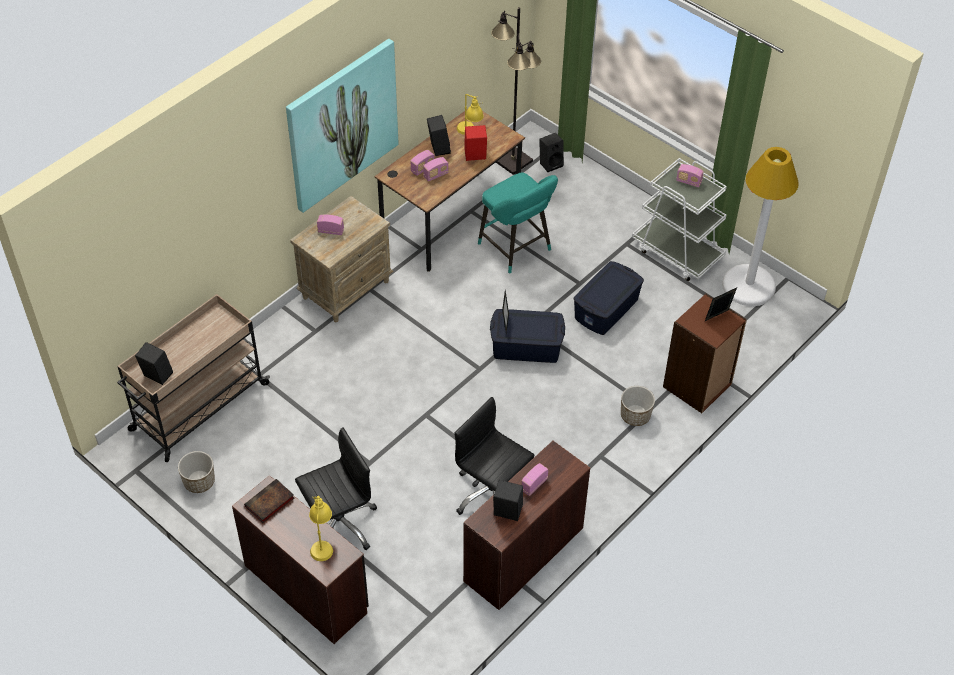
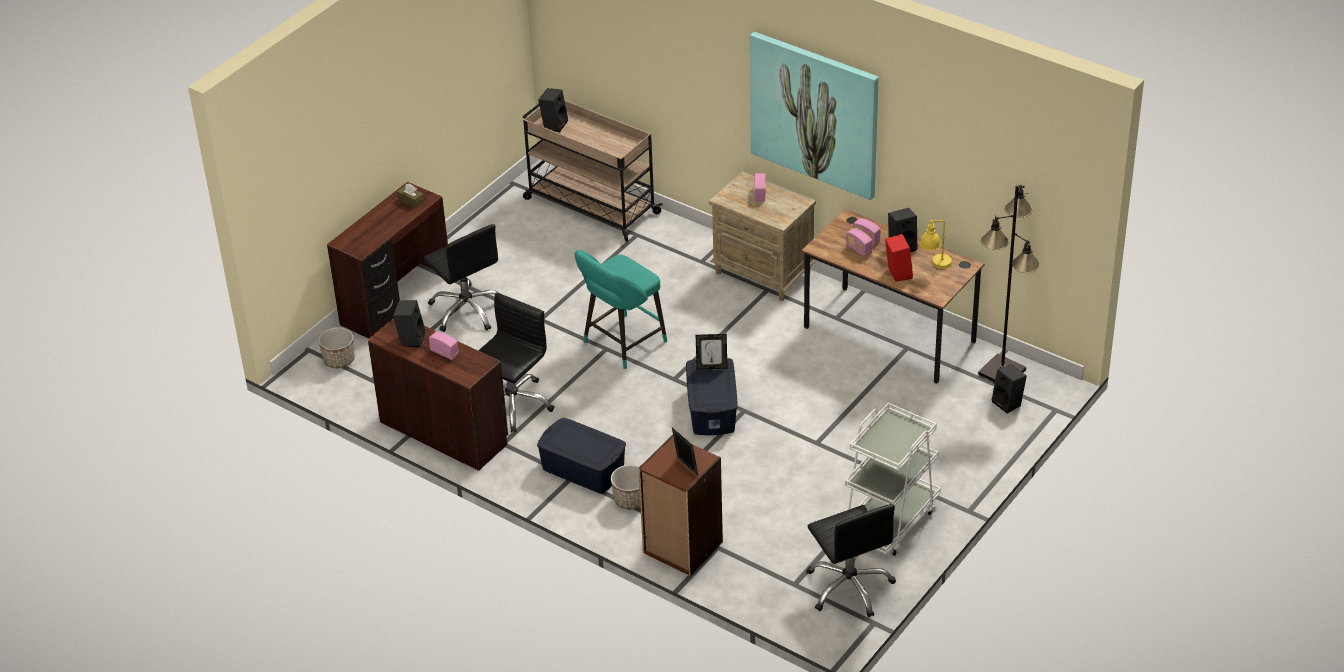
camera: 85 degrees right, 10 degrees down
(199, 481) = (505, 221): planter -> planter (339, 360)
(269, 503) = (411, 200): book -> brown tissue box
(322, 542) = (372, 235): yellow table lamp -> none
(517, 249) = (856, 389): turquoise stool -> turquoise stool (621, 344)
(607, 309) = (782, 467): blue storage box -> blue storage box (583, 470)
(688, 182) = (902, 438): radio -> none
(748, 286) = (849, 586): white floor lamp -> black office chair

